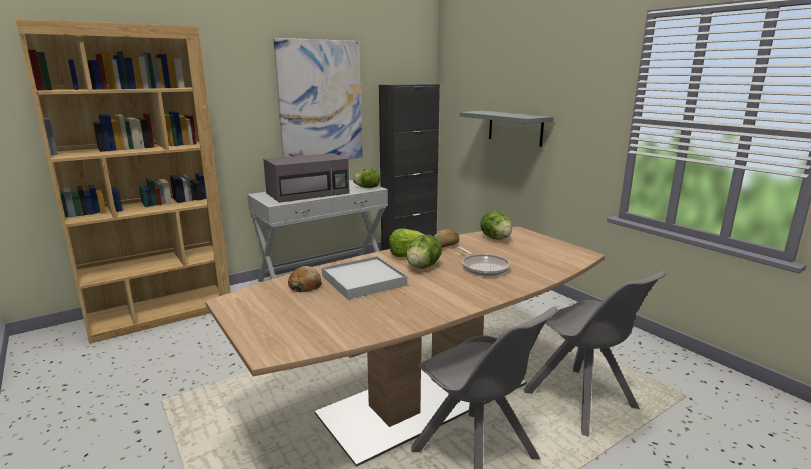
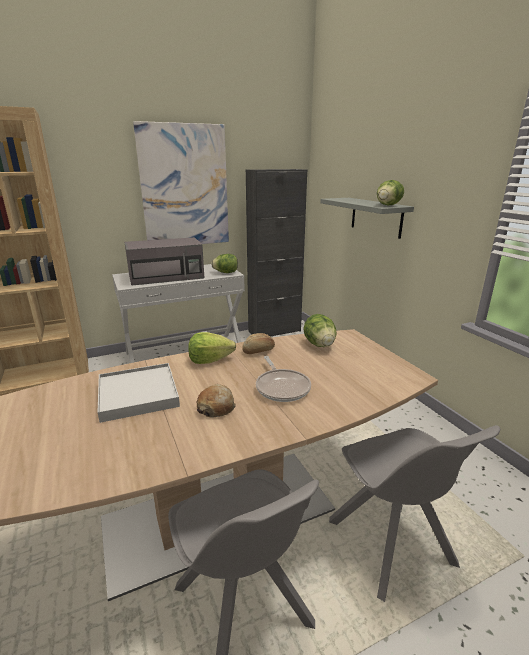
camera: 10 degrees right, 5 degrees up
(305, 286) = (72, 396): bread -> bread (216, 407)
(423, 267) = (215, 380): lettuce -> lettuce (388, 205)

